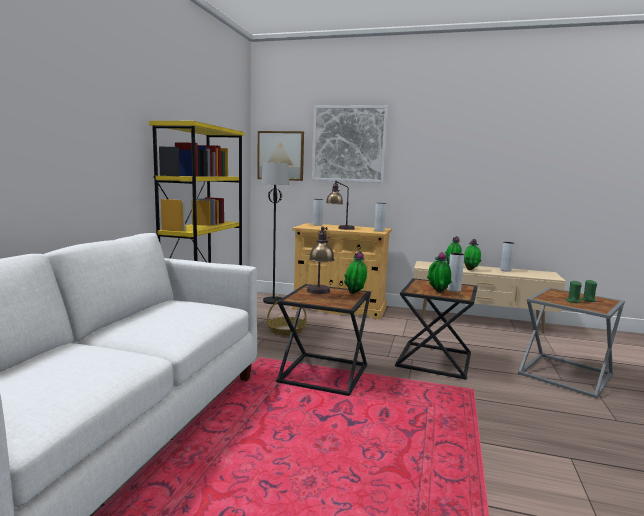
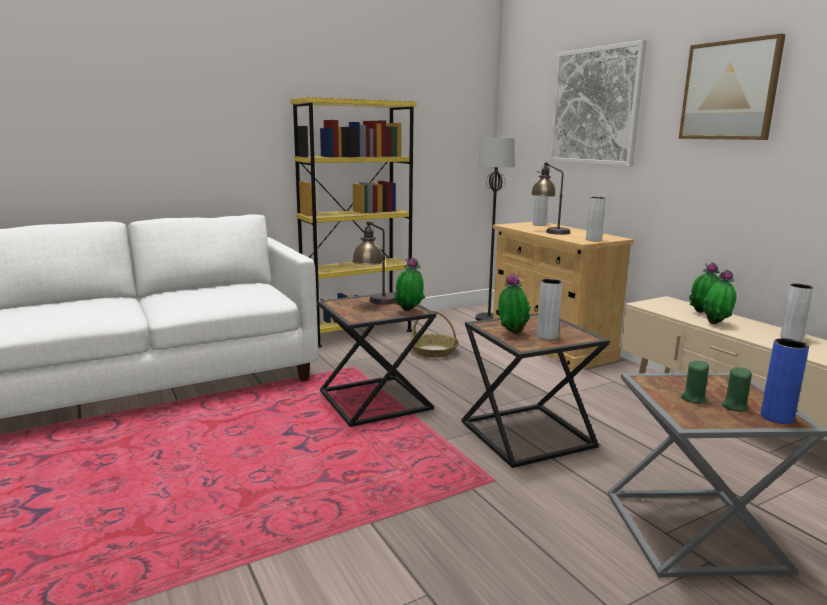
camera: 45 degrees right, 5 degrees up
(280, 155) = (523, 127): picture -> picture (729, 90)
(606, 300) = (776, 417): none -> blue vase

